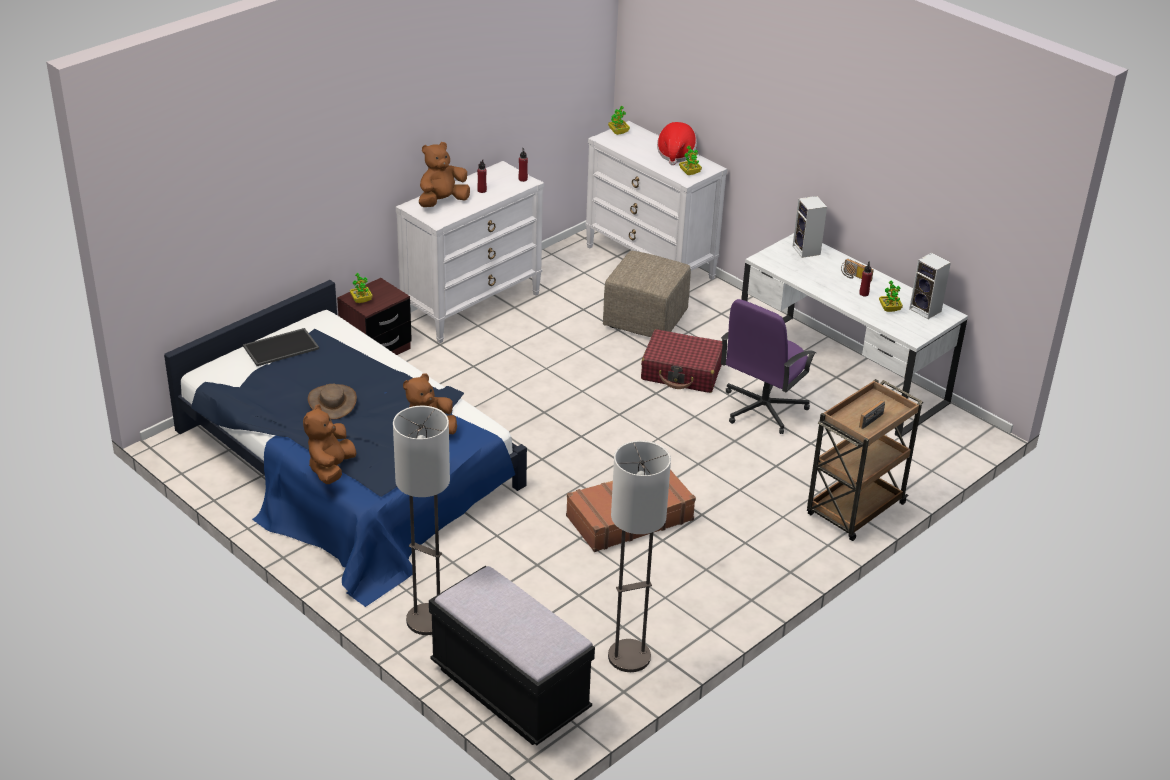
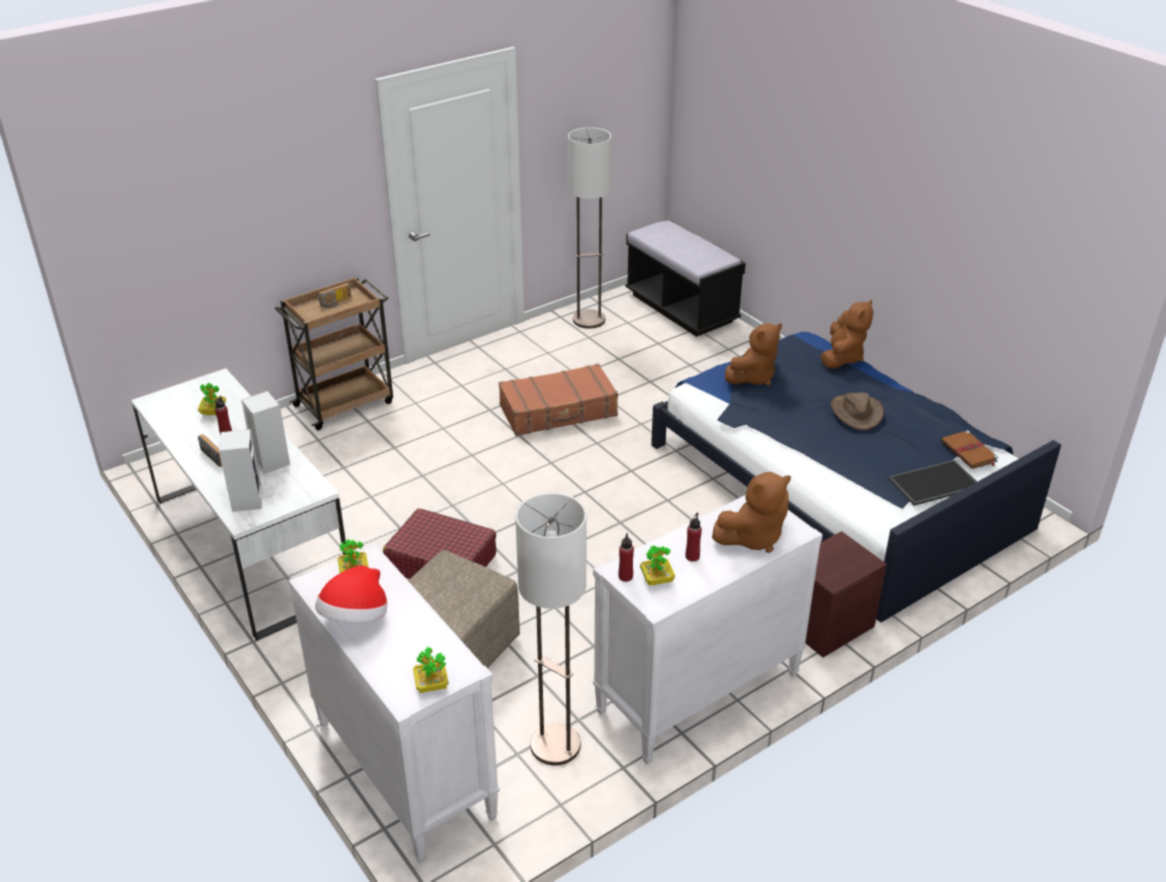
camera: 170 degrees left, 0 degrees up
(239, 373) = (969, 452): none -> brown book
(361, 300) = (852, 556): potted plant -> potted plant (657, 580)
(427, 620) = (743, 351): floor lamp -> floor lamp (555, 745)
(762, 409) = (371, 508): purple office chair -> none
(926, 310) = (172, 408): speaker -> speaker (270, 461)

